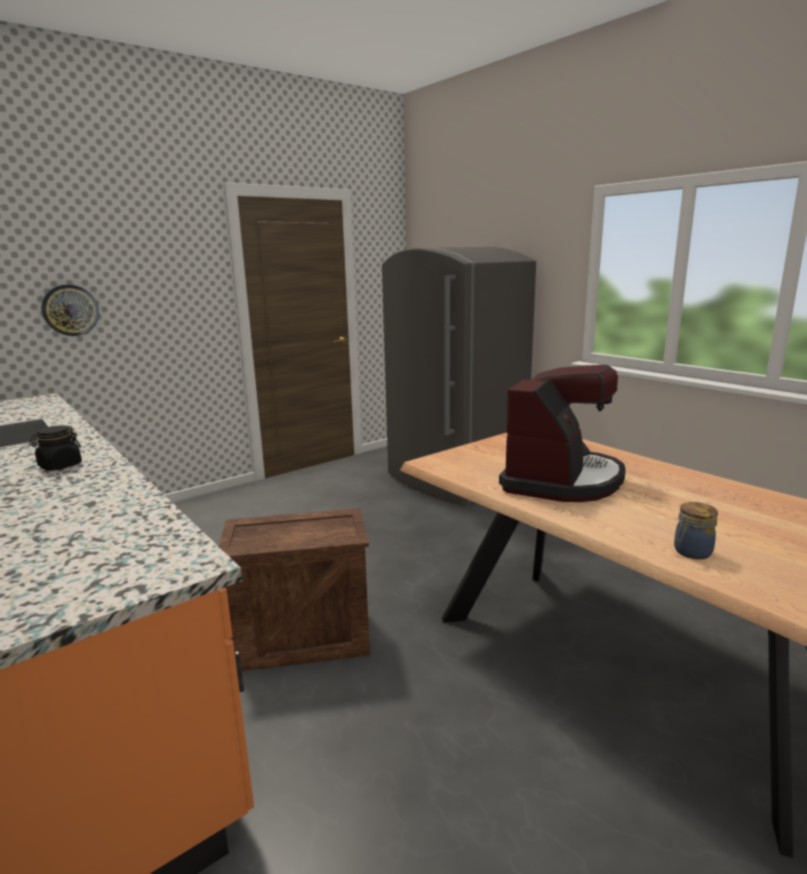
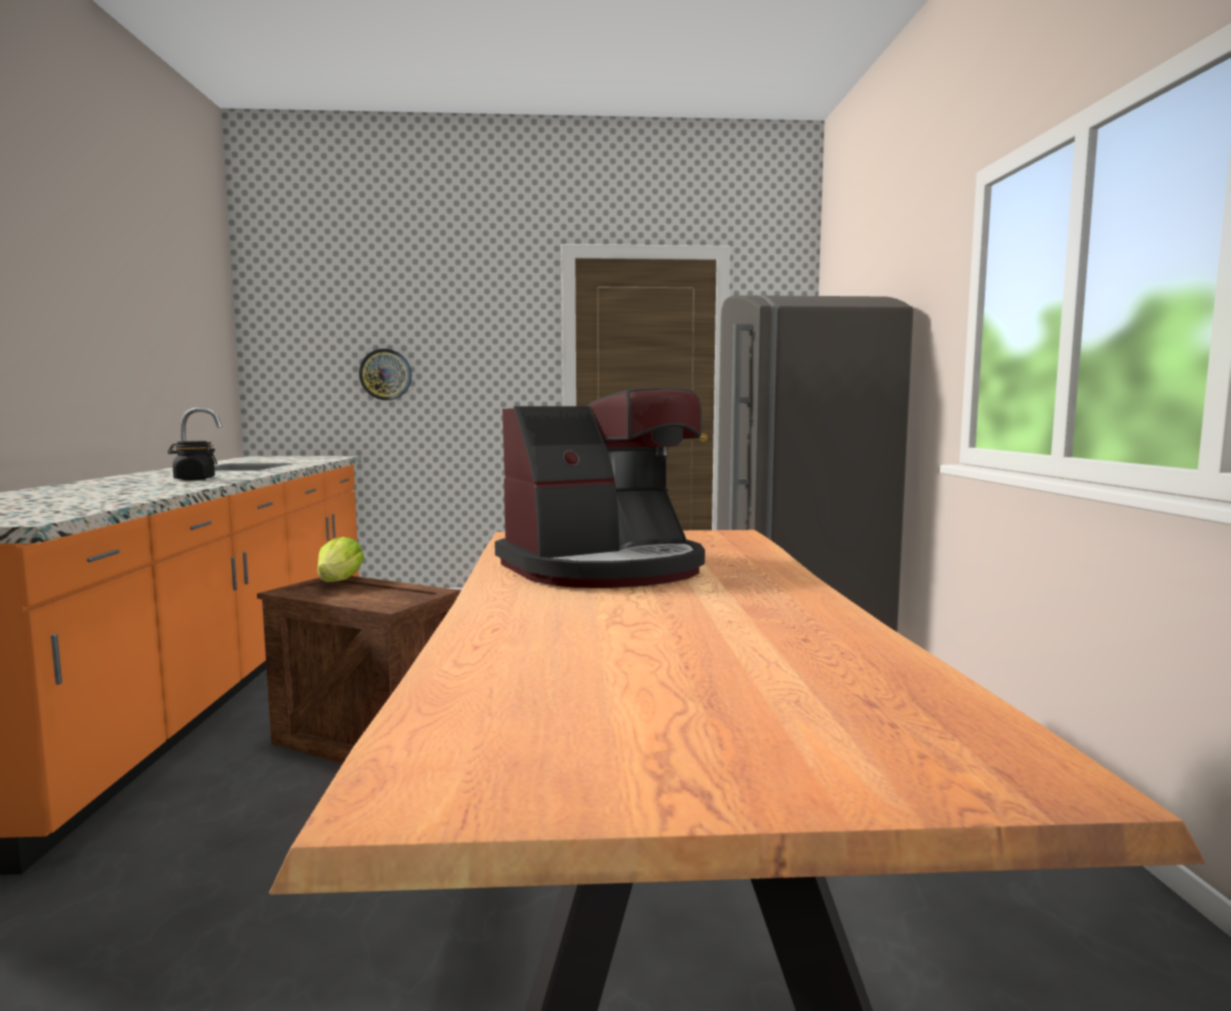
camera: 35 degrees right, 10 degrees down
(252, 525) = (340, 580): none -> lettuce
(691, 552) = (505, 648): jar -> none

